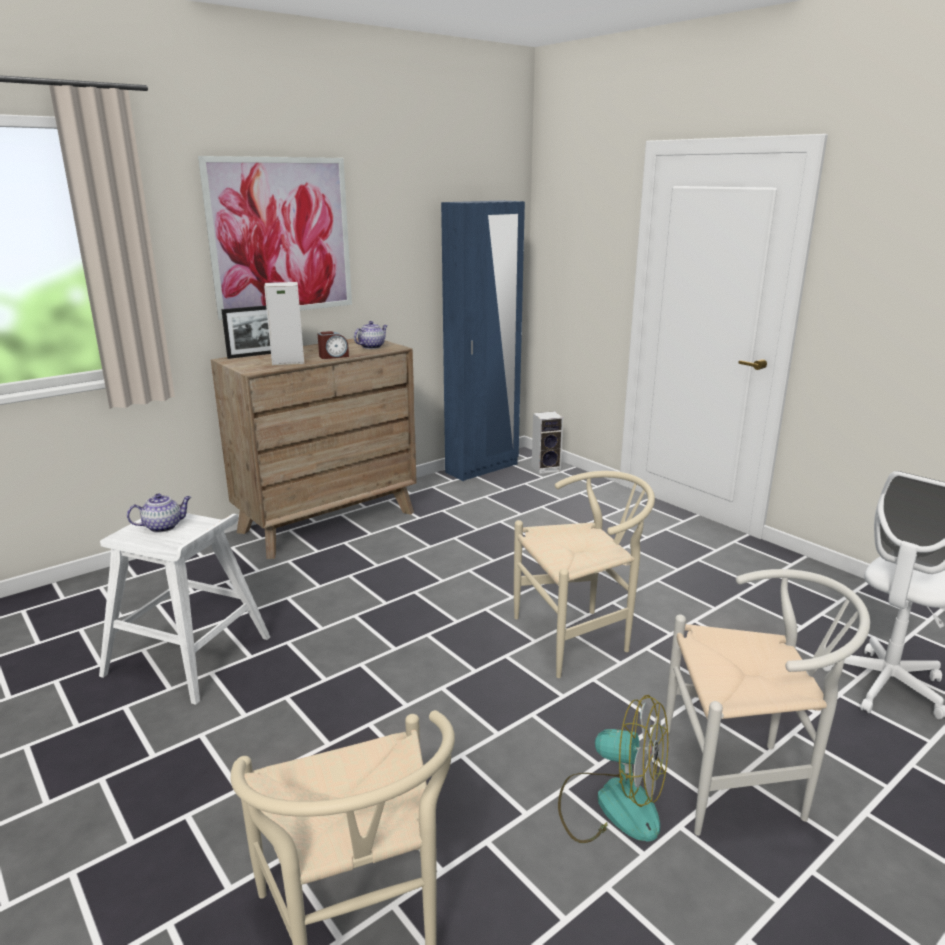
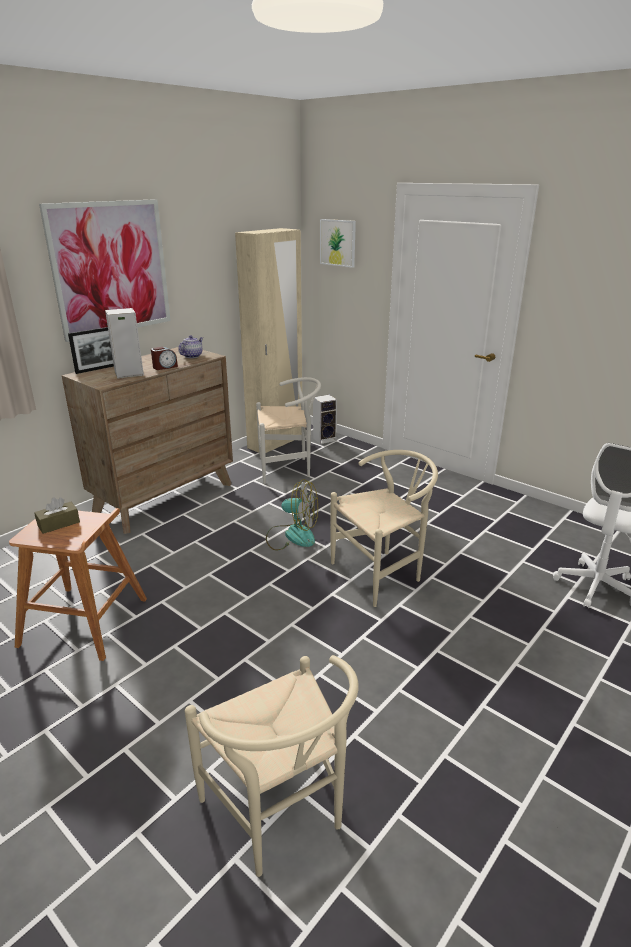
camera: 10 degrees left, 5 degrees up
(164, 526) = (58, 524): teapot -> brown tissue box
(189, 656) = (85, 622): white stool -> brown stool
(482, 468) = (275, 442): blue wardrobe -> beige wardrobe
(573, 219) = (338, 242): none -> picture
(611, 804) = (434, 696): fan -> fan (292, 536)
(744, 780) = (518, 666): white chair -> white chair (288, 468)

